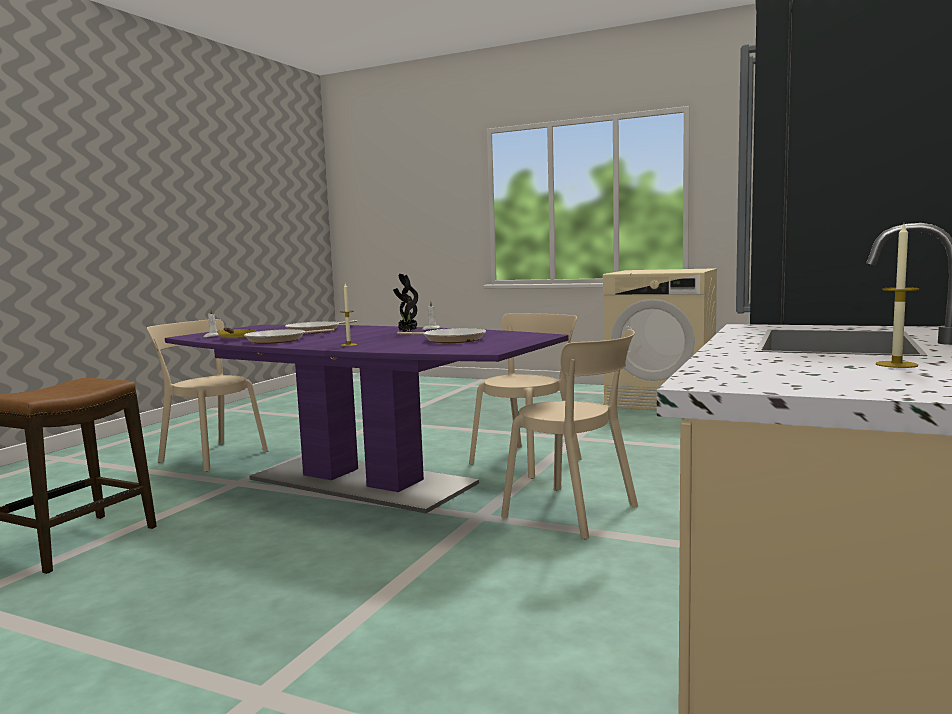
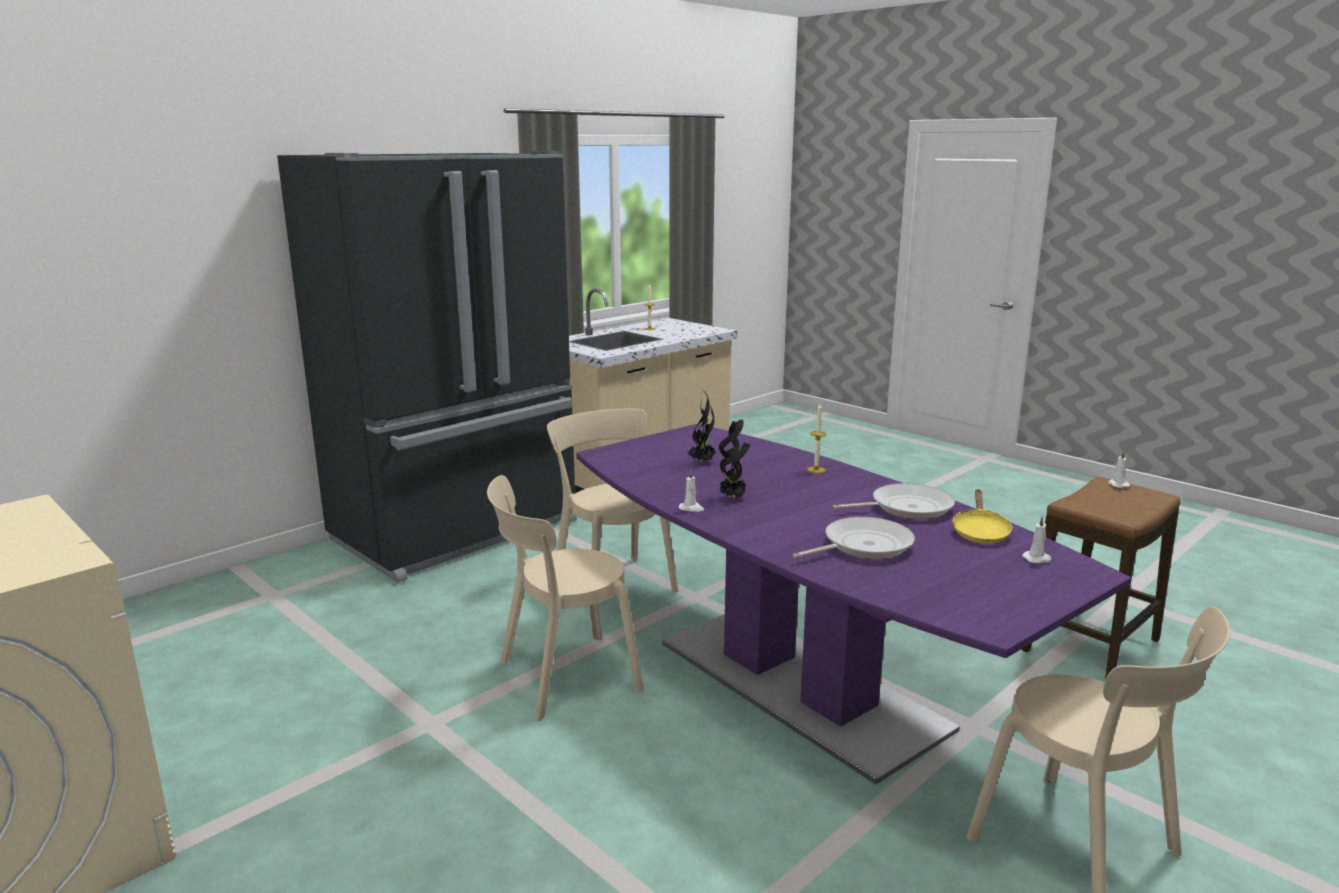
camera: 160 degrees left, 10 degrees up
(27, 396) = (1117, 484): none -> white candle
(451, 340) = (703, 461): frying pan -> potted plant

